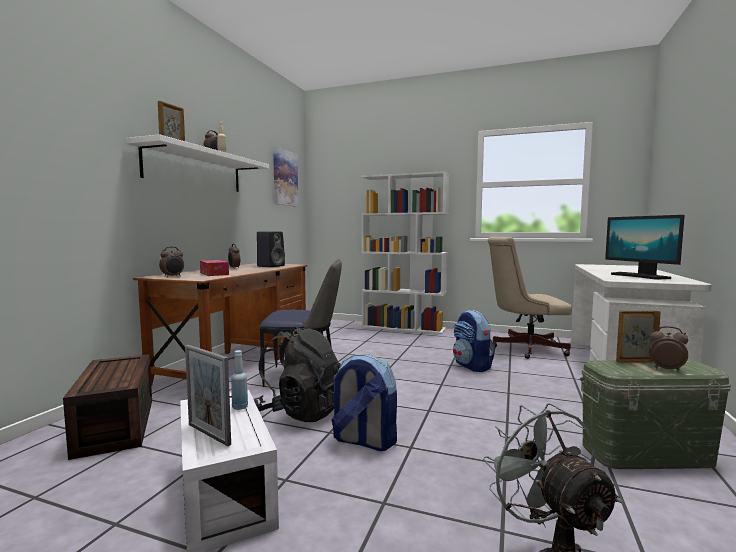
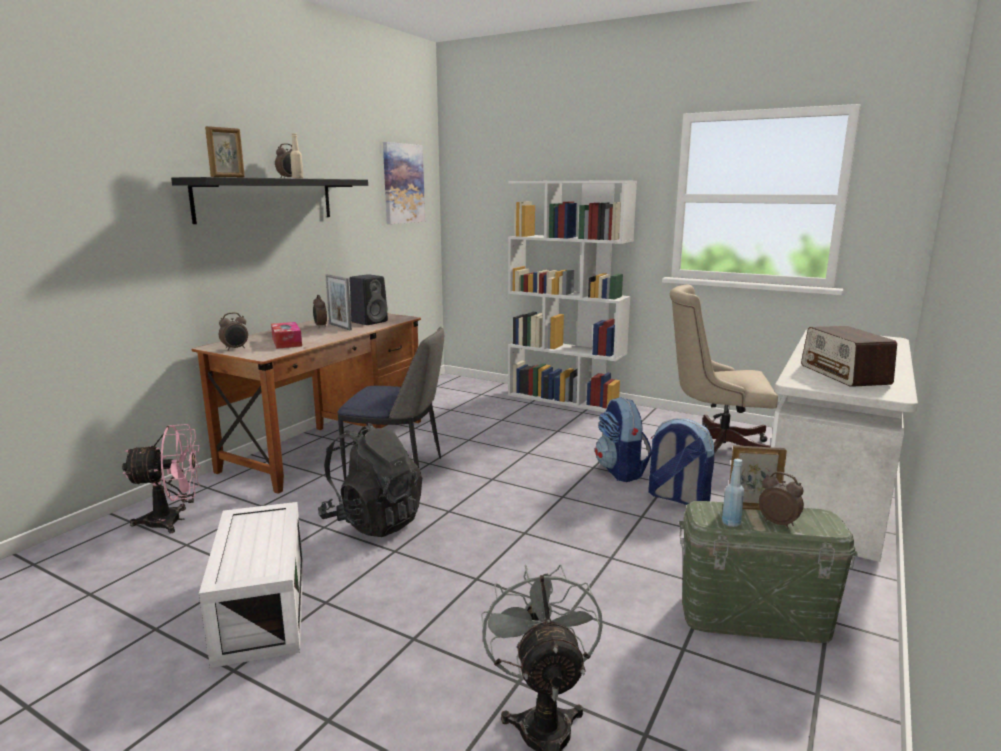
camera: 10 degrees right, 10 degrees up
(114, 425) = (173, 521): brown storage box -> pink fan
(195, 170) = (266, 199): white shelf -> black shelf
(209, 434) = (235, 555): picture frame -> picture frame (340, 327)
(240, 407) = (278, 525): blue bottle -> blue bottle (731, 523)
(363, 441) = (427, 565): backpack -> backpack (676, 497)
(640, 276) = (844, 375): monitor -> radio

